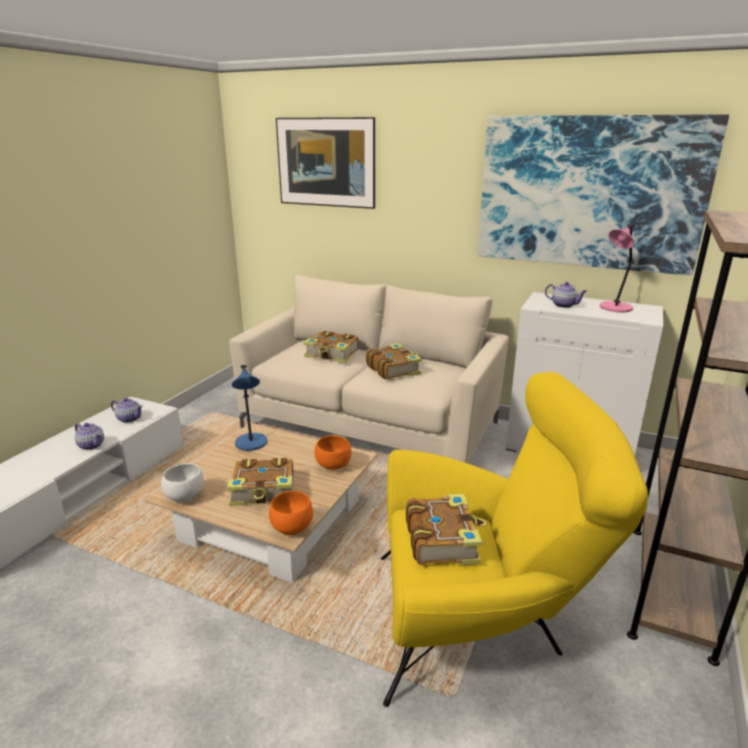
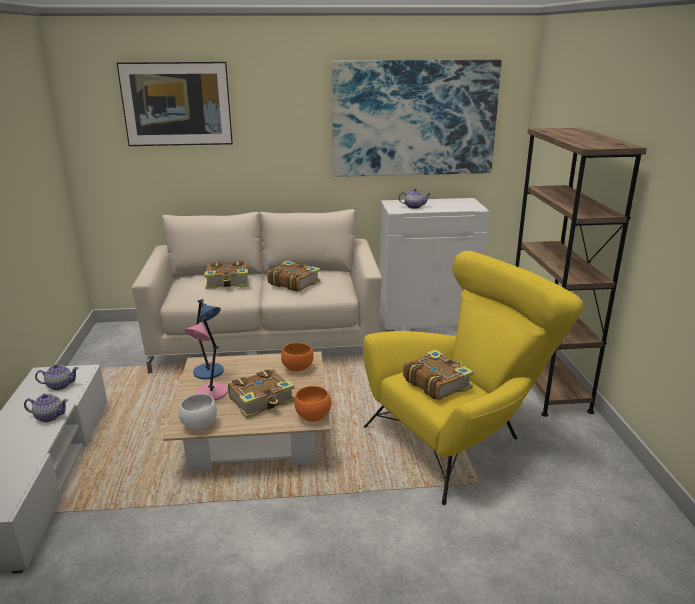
camera: 30 degrees left, 0 degrees up
(615, 308) = (448, 203): pink table lamp -> pink table lamp (211, 393)

